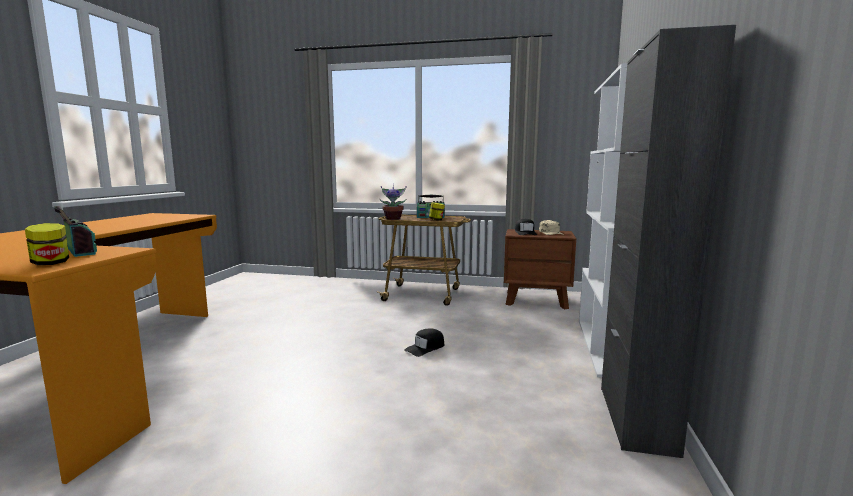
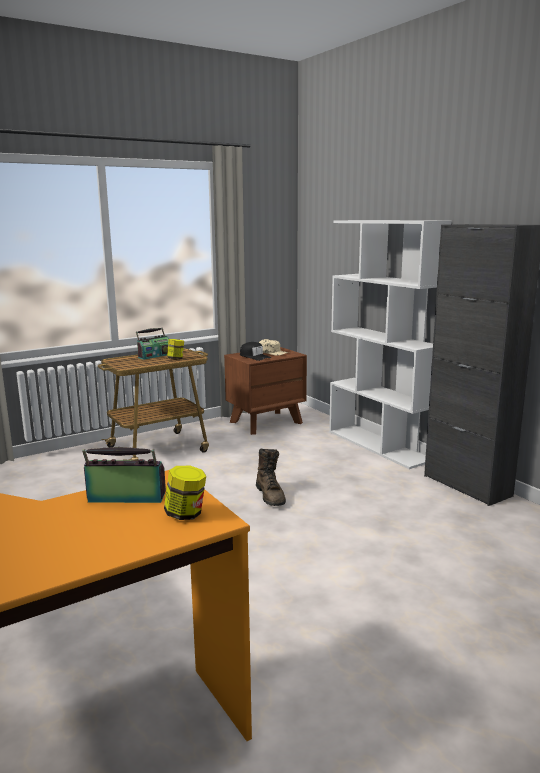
camera: 45 degrees left, 5 degrees up
(393, 218) = (128, 366): potted plant -> none
(425, 348) = (270, 496): black cap -> brown boot

